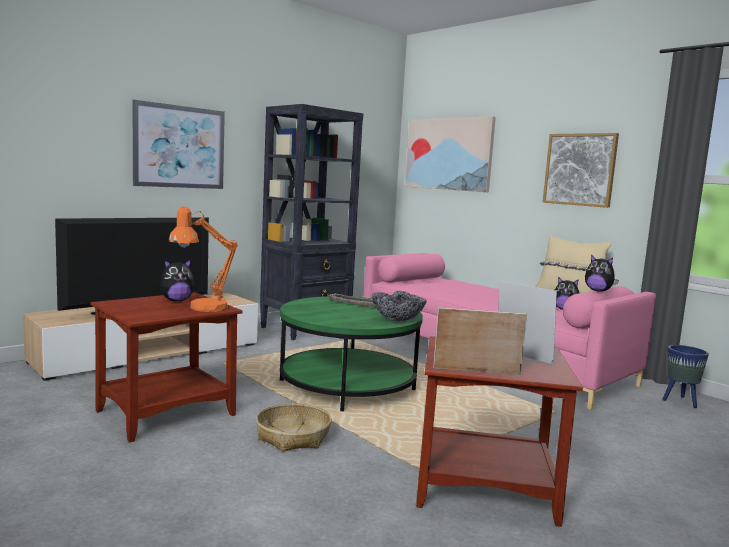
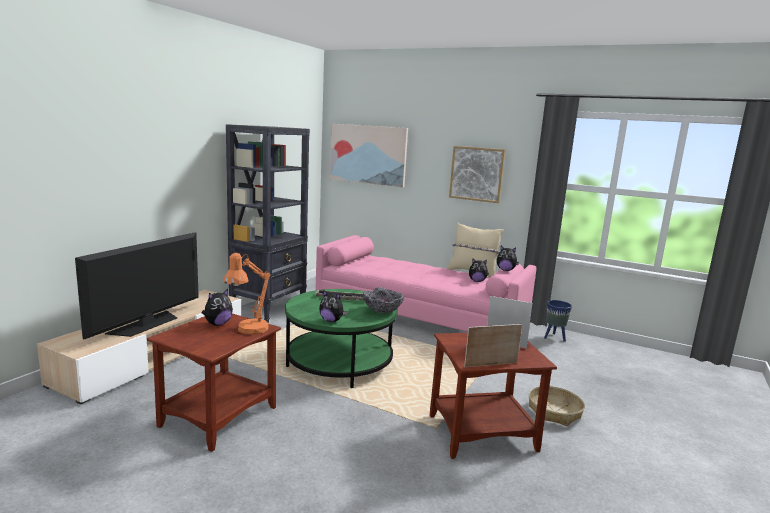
camera: 20 degrees left, 5 degrees up
(179, 147) = (157, 168): picture -> none
(293, 436) = (333, 418): basket -> basket (554, 412)
(323, 320) = (331, 320): none -> plush toy

